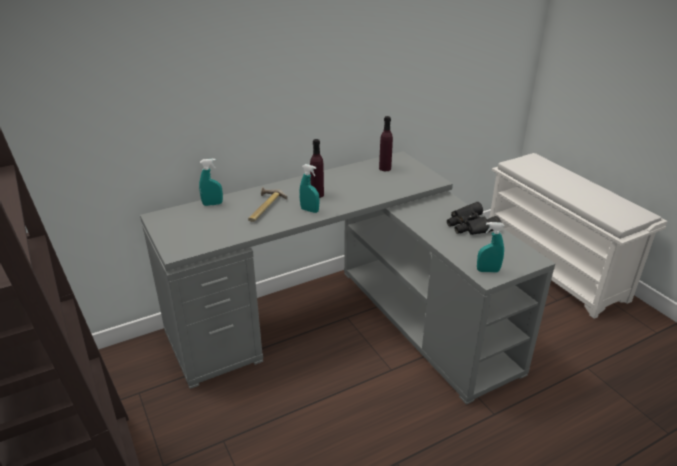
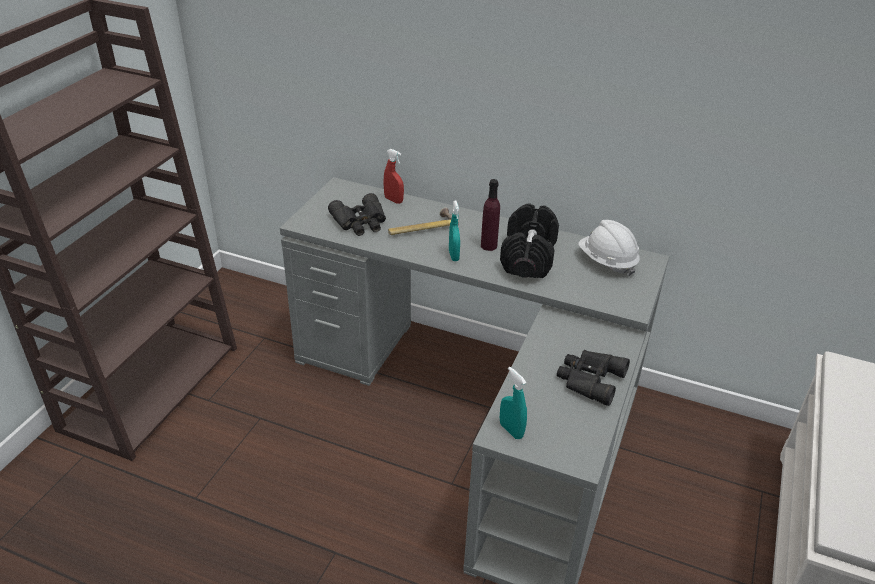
camera: 50 degrees right, 5 degrees up
(212, 204) = (393, 200): turquoise spray bottle -> red spray bottle
(217, 227) = (360, 222): none -> black binoculars
(346, 188) = (528, 257): none -> black dumbbell
(385, 168) = (607, 261): purple bottle -> white hard hat

